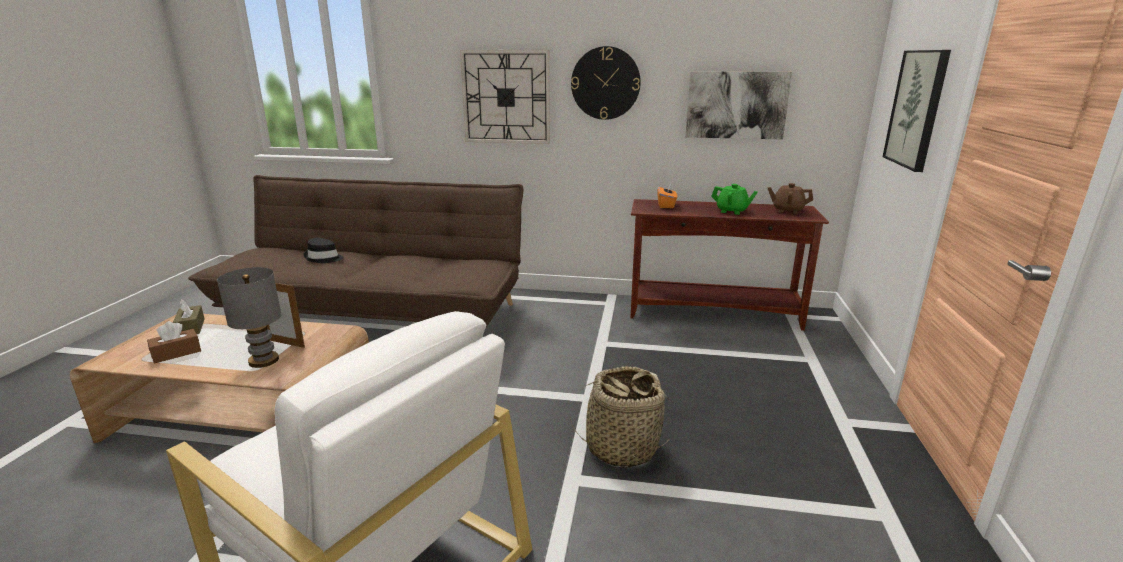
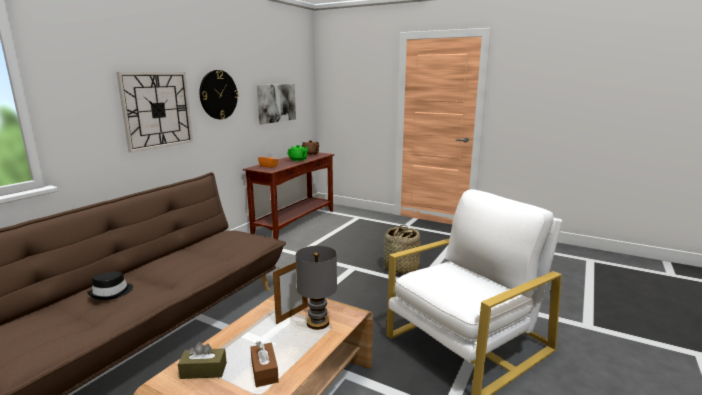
camera: 70 degrees left, 5 degrees down
(917, 109) = (363, 97): picture -> none

